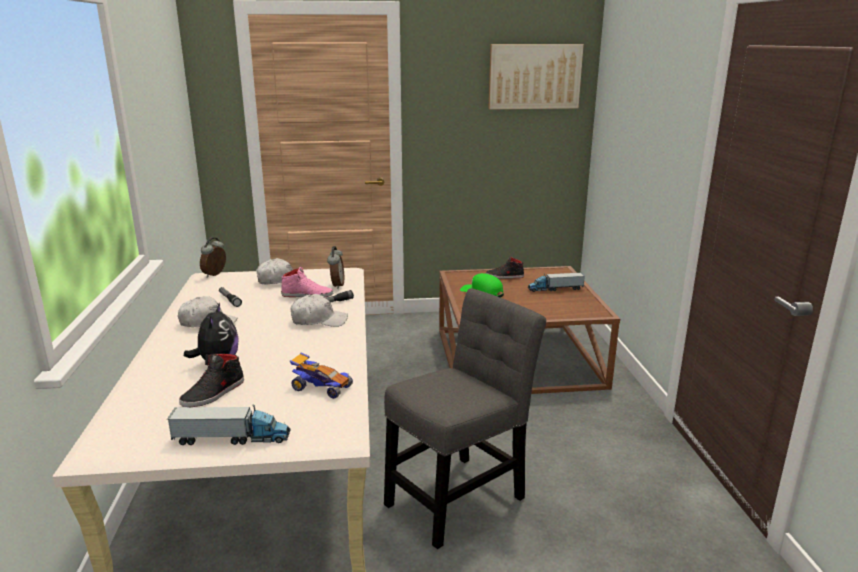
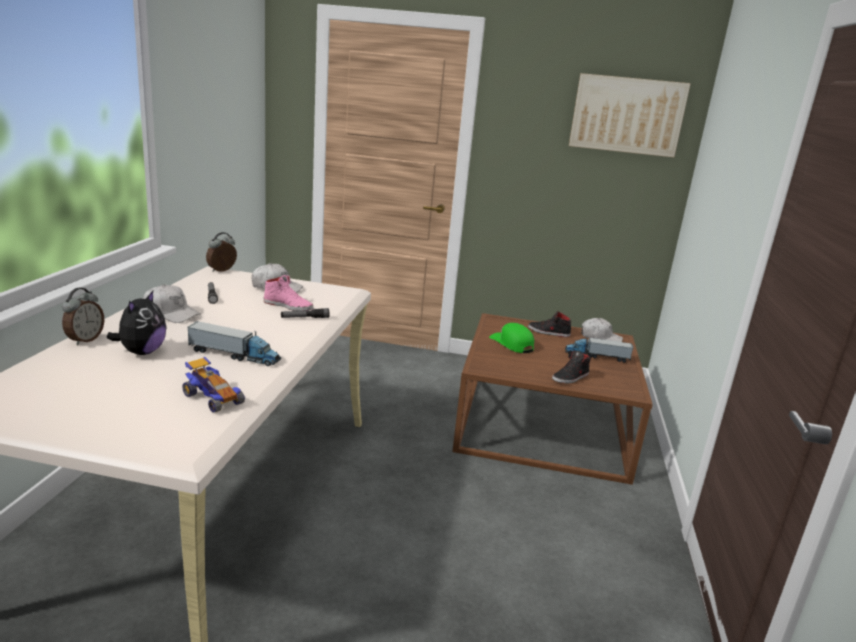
camera: 15 degrees right, 0 degrees up
(214, 393) = (109, 380): black shoe -> black shoe (571, 378)
(232, 438) = (80, 428): toy truck -> toy truck (234, 355)
(318, 320) = (275, 332): white cap -> white cap (600, 338)
(336, 285) = (325, 302): alarm clock -> alarm clock (84, 340)
(459, 496) = (390, 558): grey chair -> none

